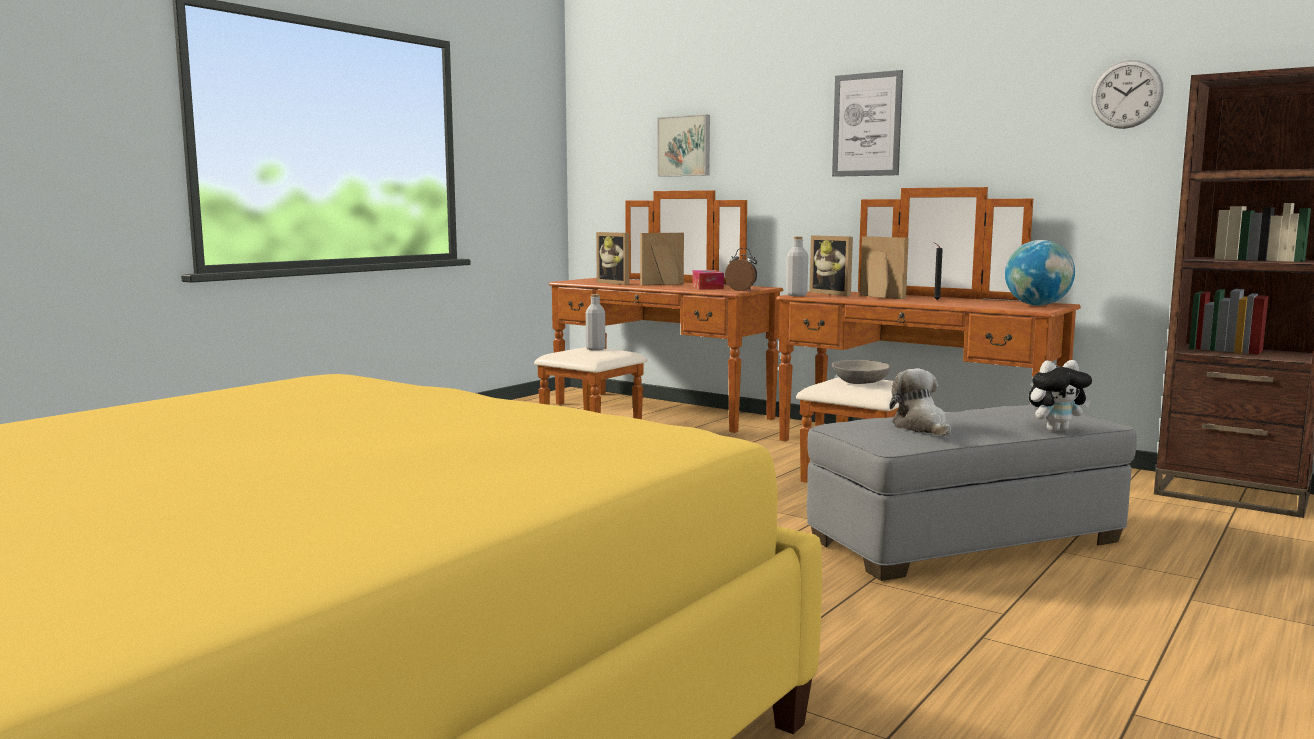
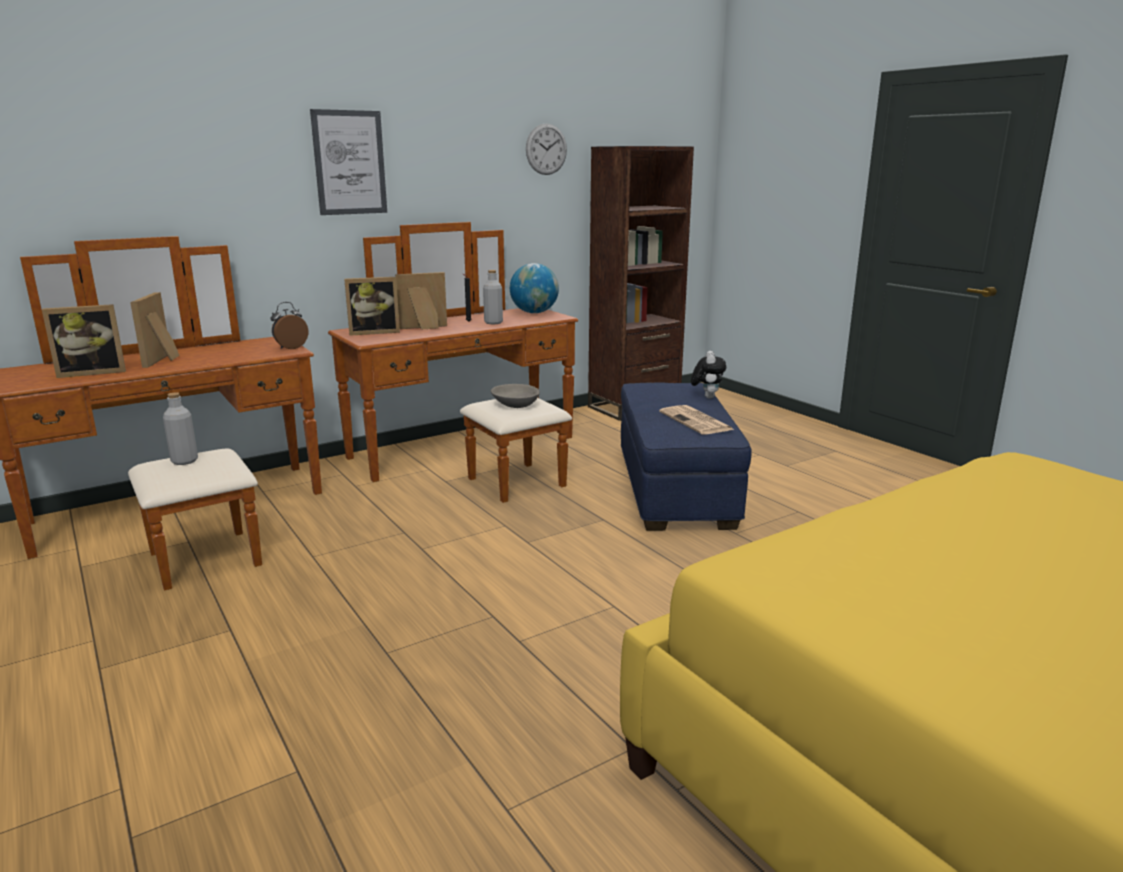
camera: 70 degrees left, 10 degrees up
(685, 146) = (107, 180): picture -> none
(707, 287) = (232, 352): tissue box -> none
(796, 295) = (368, 341): grey bottle -> grey bottle (493, 322)
(921, 428) = (697, 421): plush toy -> newspaper
(964, 541) = (674, 487): grey ottoman -> blue ottoman

